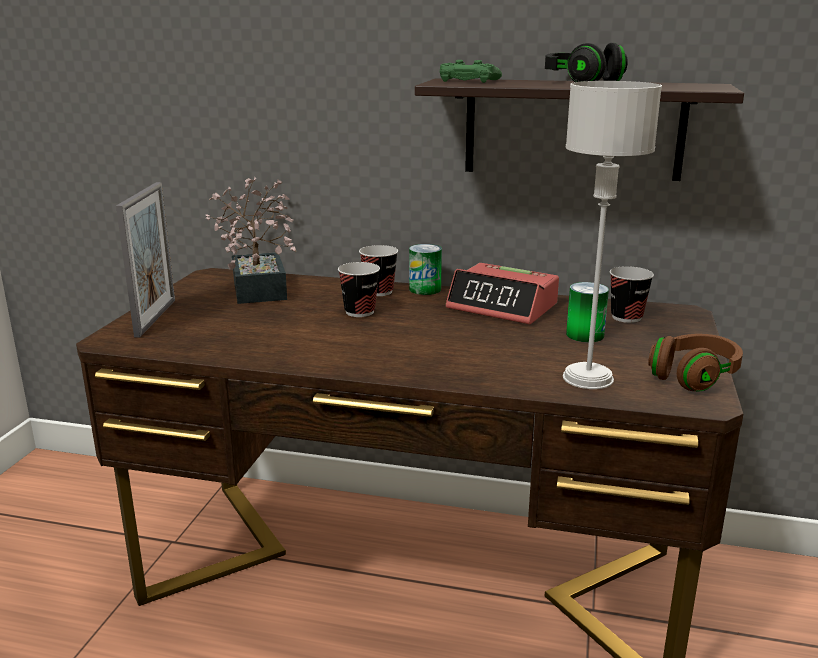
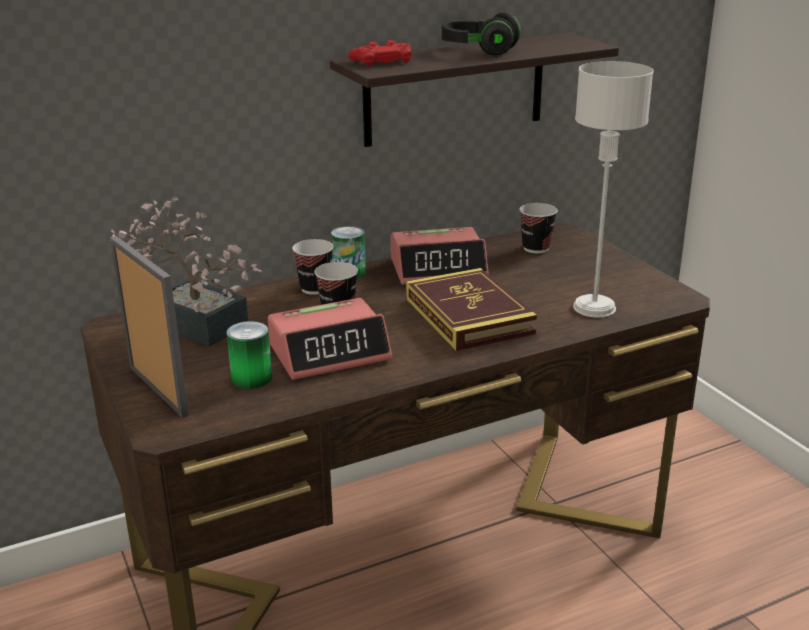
camera: 40 degrees left, 5 degrees up
(301, 333) = (330, 352): none -> alarm clock
(456, 346) = (468, 316): none -> book
(468, 80) = (381, 61): green game controller -> red game controller
(585, 335) = (535, 273): can -> can (251, 378)
(694, 377) = (648, 282): brown headphones -> none

